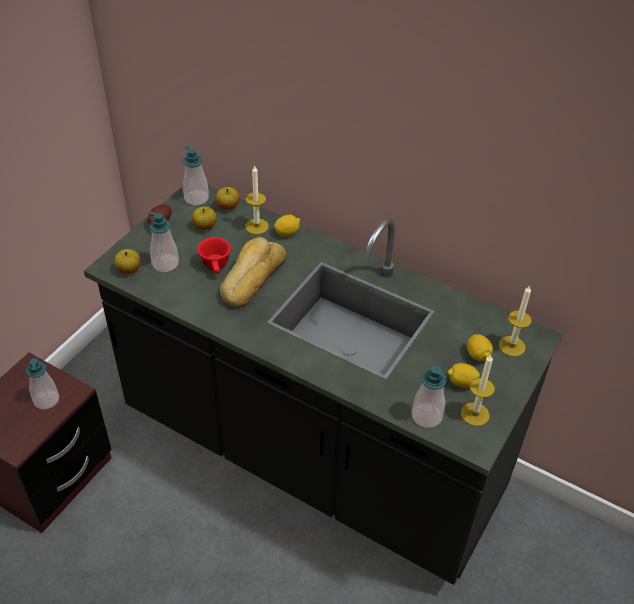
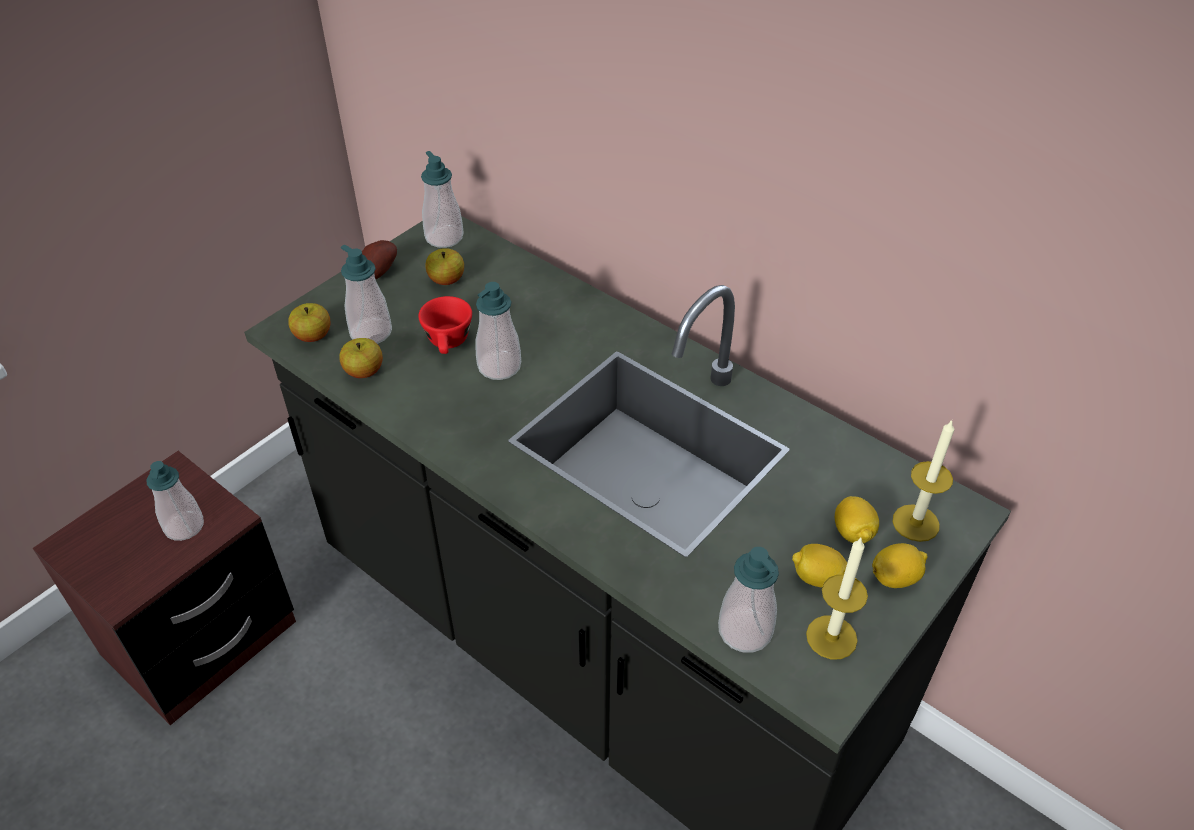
camera: 10 degrees right, 0 degrees up
(228, 206) = (489, 253): apple -> apple (364, 371)
(251, 278) = (499, 366): bread -> soap dispenser
(256, 226) = (527, 287): candle -> none
(287, 233) = (573, 301): lemon -> lemon (895, 577)

